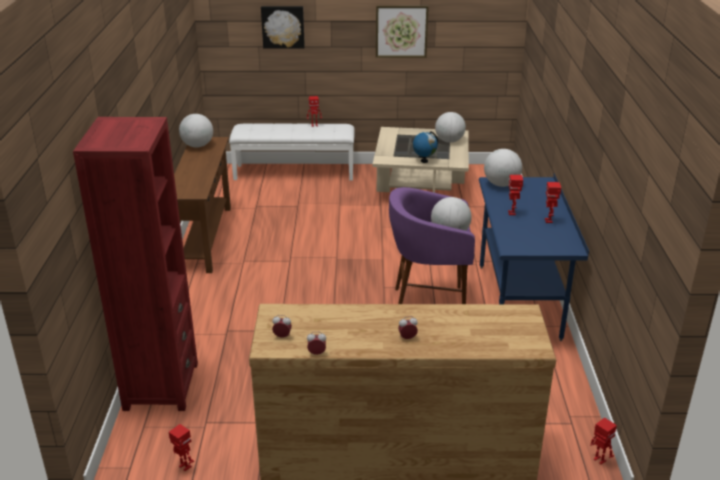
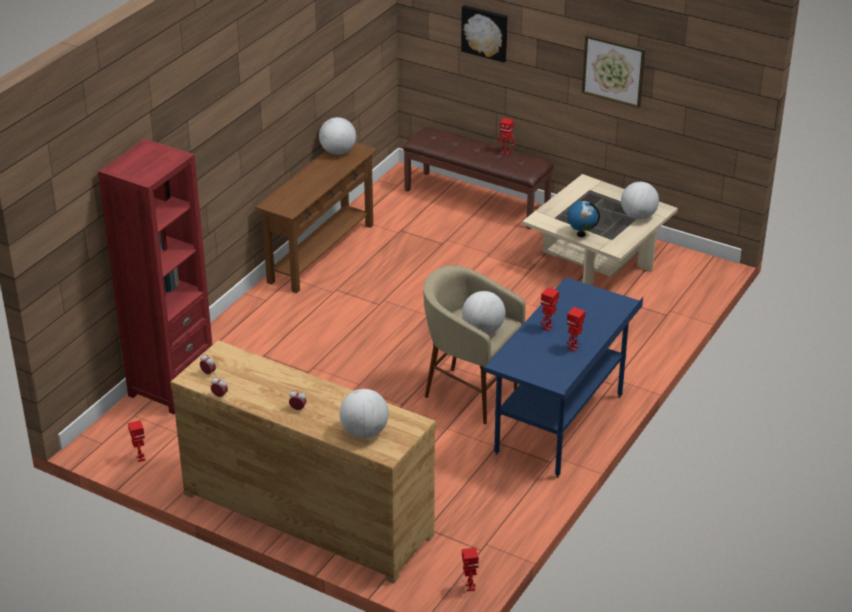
camera: 30 degrees right, 5 degrees up
(294, 172) = (477, 199): white bench -> brown bench
(428, 303) = (469, 394): purple stool -> beige stool
(501, 184) = (577, 292): globe -> globe (364, 432)

